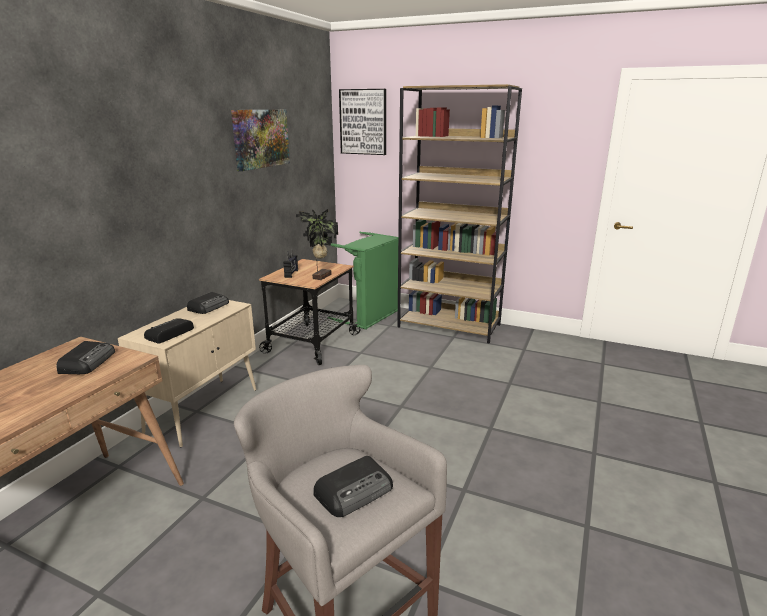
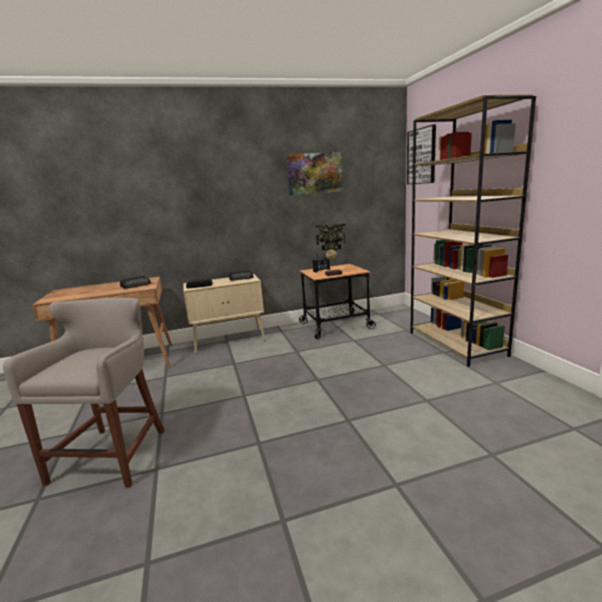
camera: 50 degrees right, 5 degrees down
(355, 491) = (79, 364): radio -> none
(369, 317) = (402, 321): green laundry basket -> none

